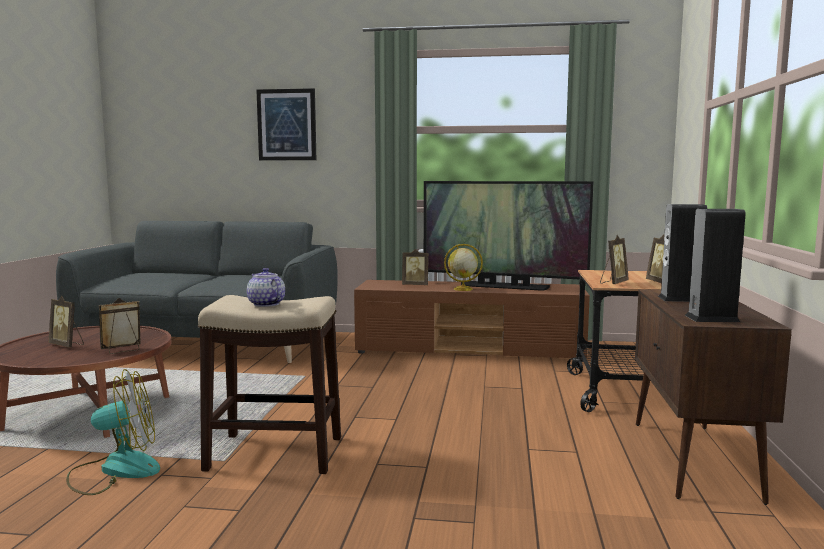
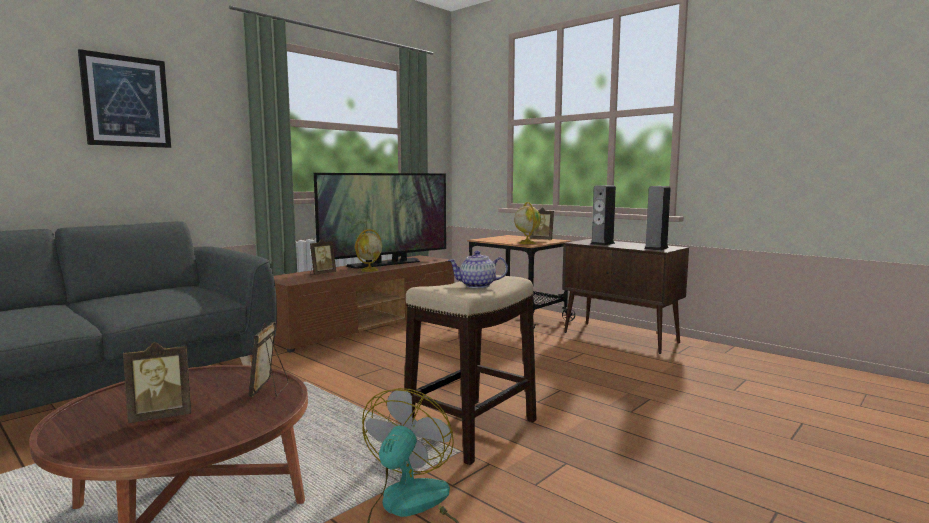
camera: 55 degrees left, 0 degrees up
(613, 283) = (526, 243): picture frame -> globe

